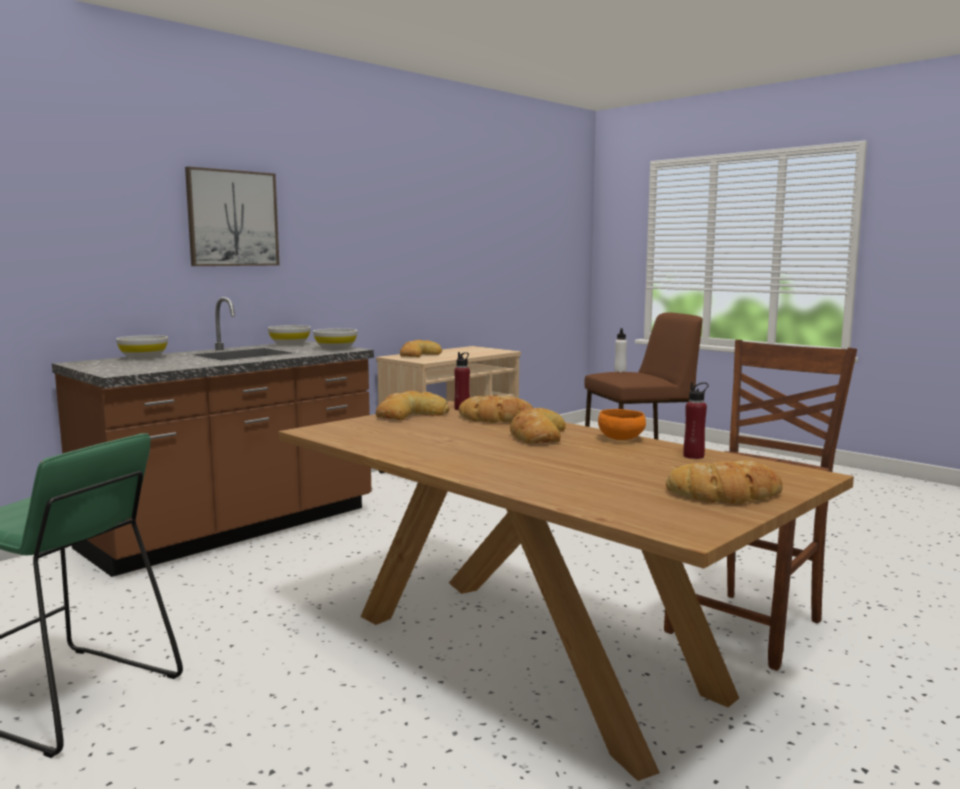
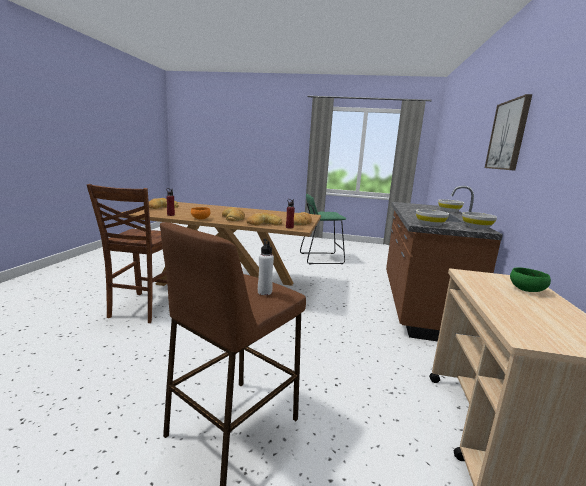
camera: 145 degrees right, 5 degrees up
(419, 355) = (526, 289): bread -> green bowl

